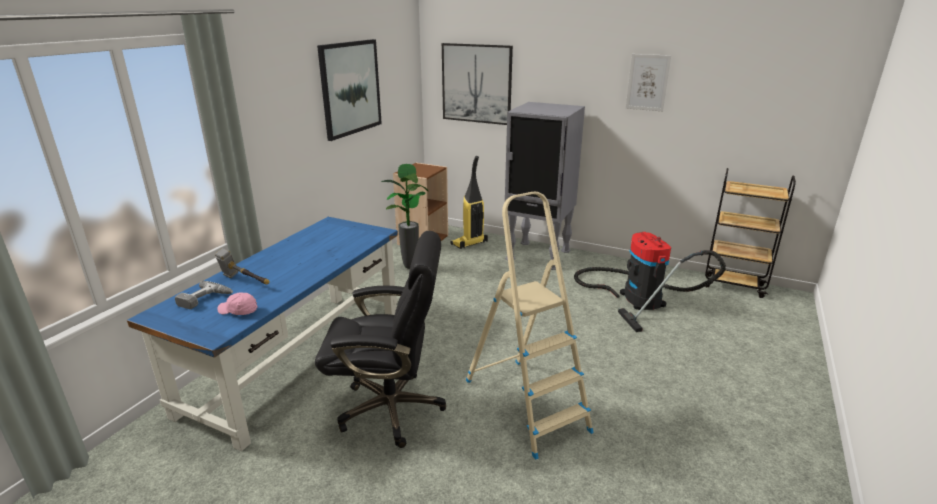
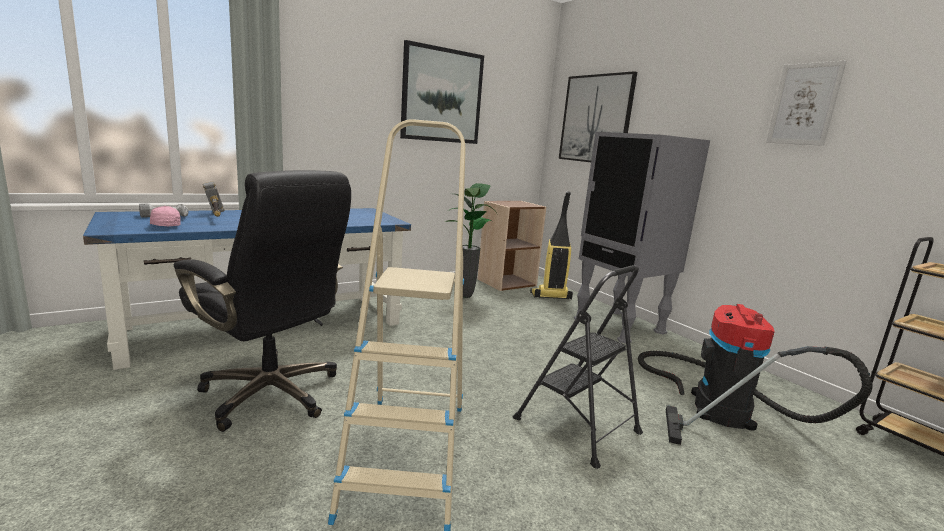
camera: 30 degrees right, 10 degrees down
(588, 343) = (580, 426): none -> black step ladder

